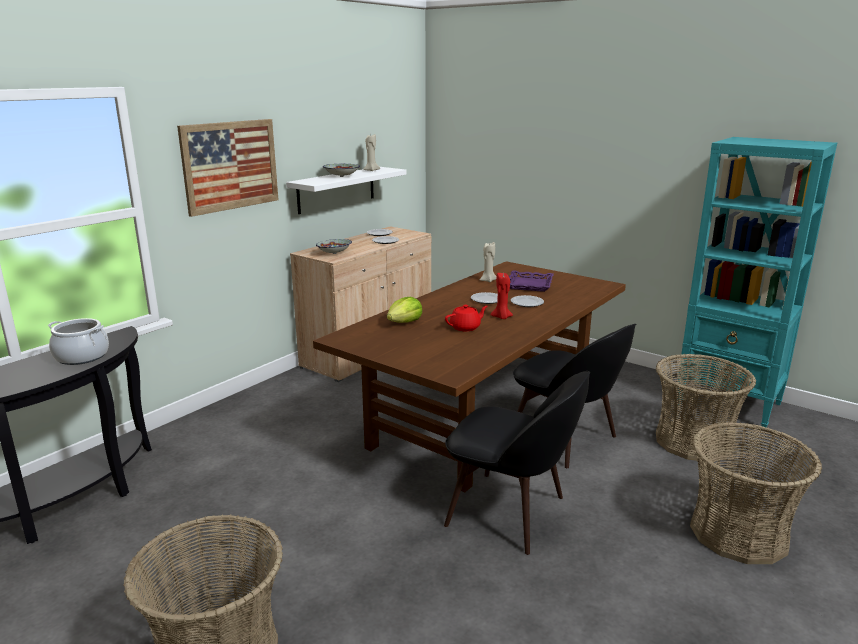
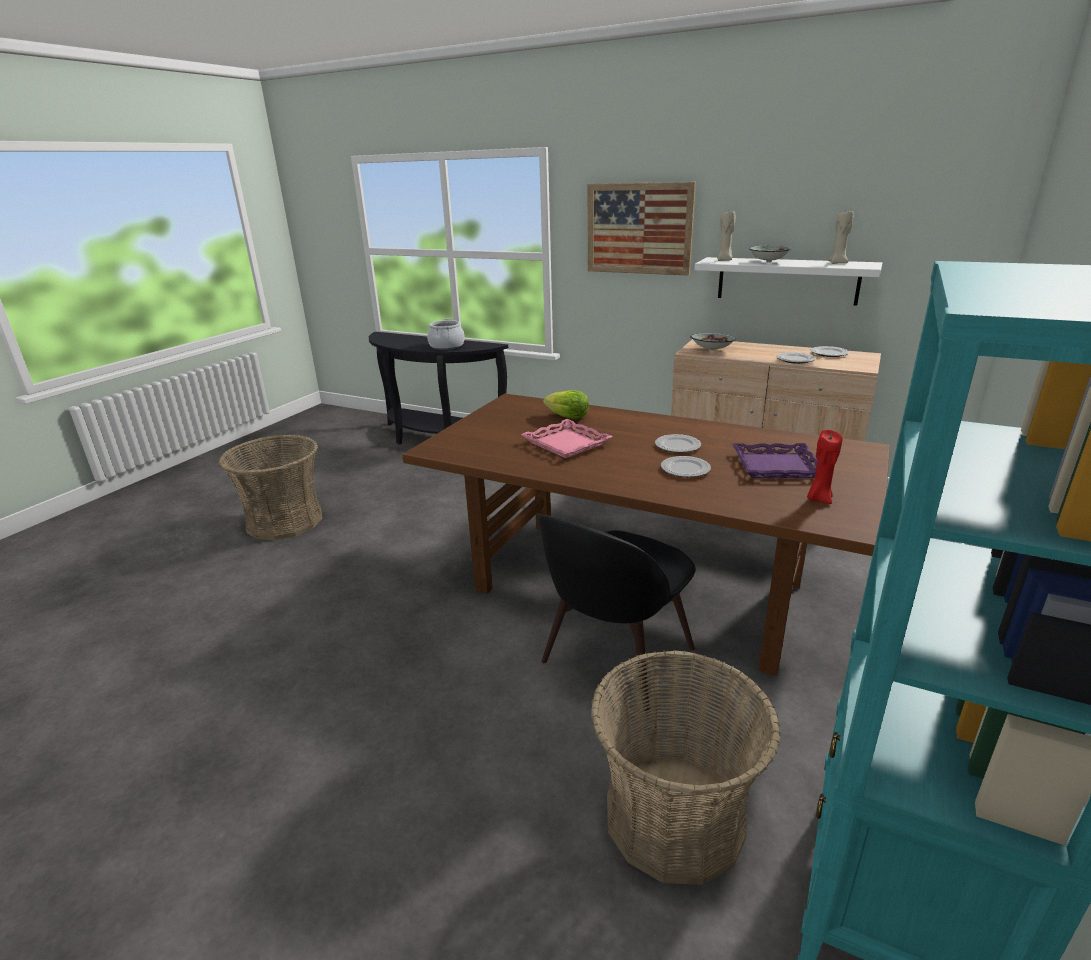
camera: 80 degrees right, 5 degrees up
(466, 327) = (567, 443): red teapot -> pink tray
(487, 280) = (766, 440): beige candle -> beige candle (724, 260)
(502, 317) = (614, 458): red candle -> red candle (819, 499)
(511, 513) = (442, 623): black chair -> none
(738, 533) = (408, 841): basket -> none

